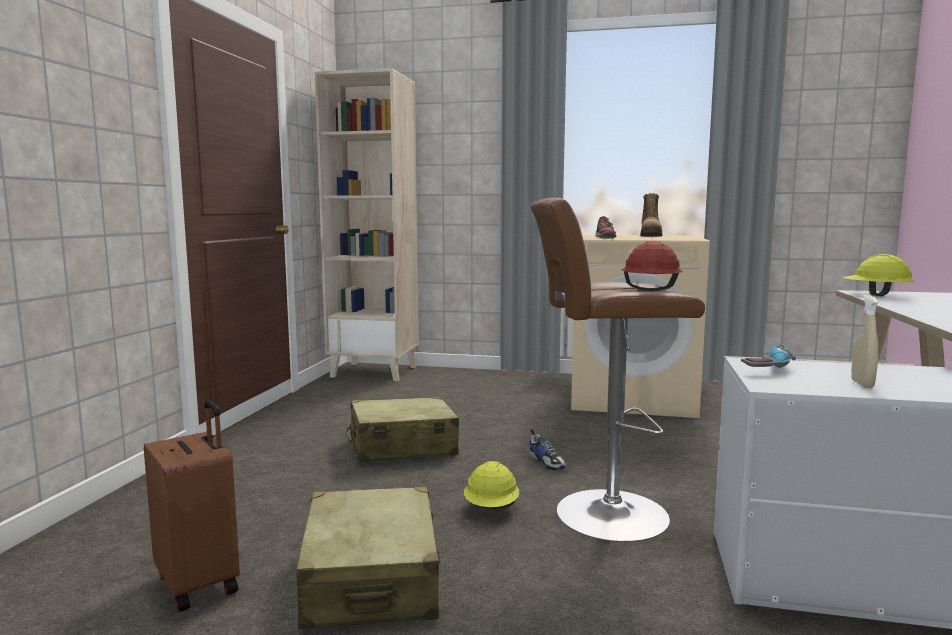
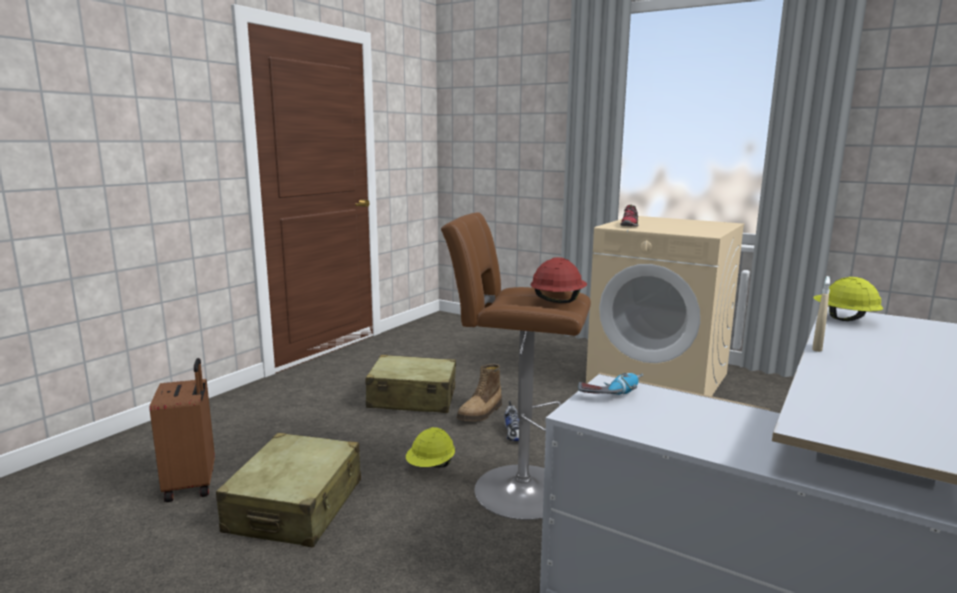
camera: 20 degrees right, 5 degrees up
(375, 372) = (453, 323): beige bookcase -> none
(651, 236) = (687, 224): boot -> boot (481, 413)
(862, 384) = (664, 425): beige spray bottle -> beige spray bottle (817, 348)

